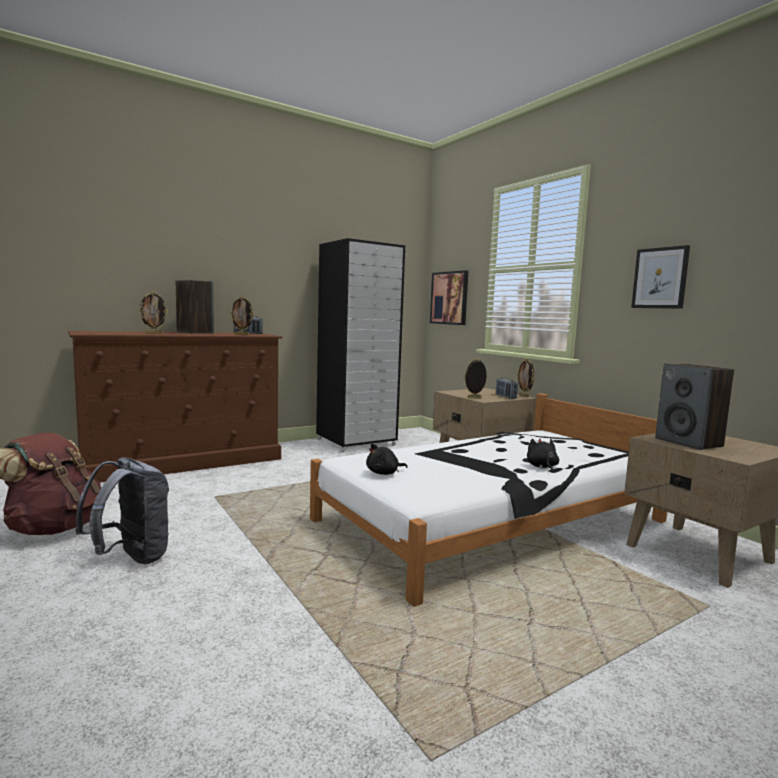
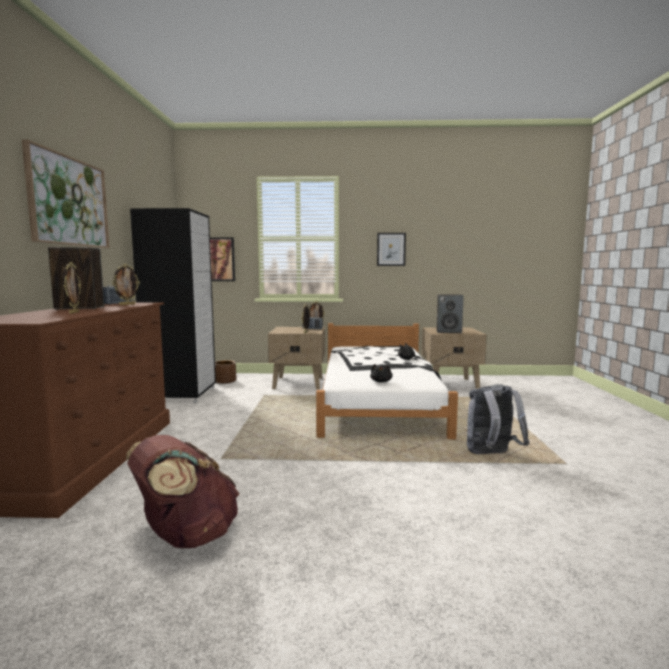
camera: 55 degrees left, 0 degrees up
(130, 558) = (308, 504): grey backpack -> grey backpack (491, 455)
(227, 242) = (69, 201): none -> picture
(422, 443) = (225, 381): none -> brown planter

